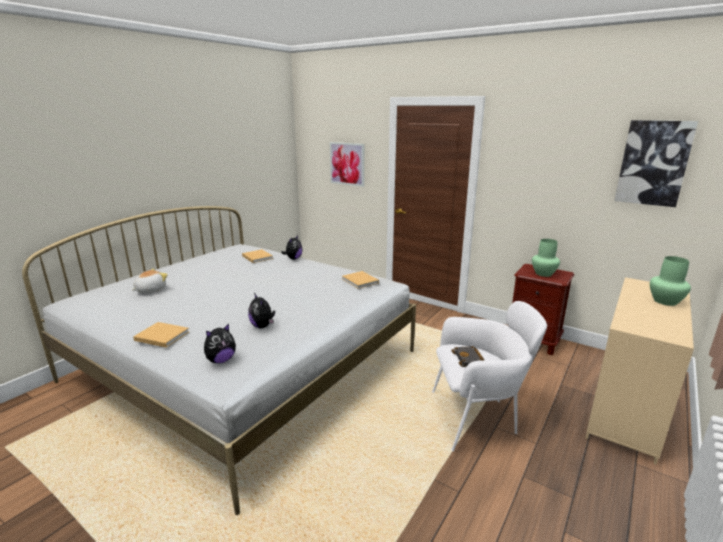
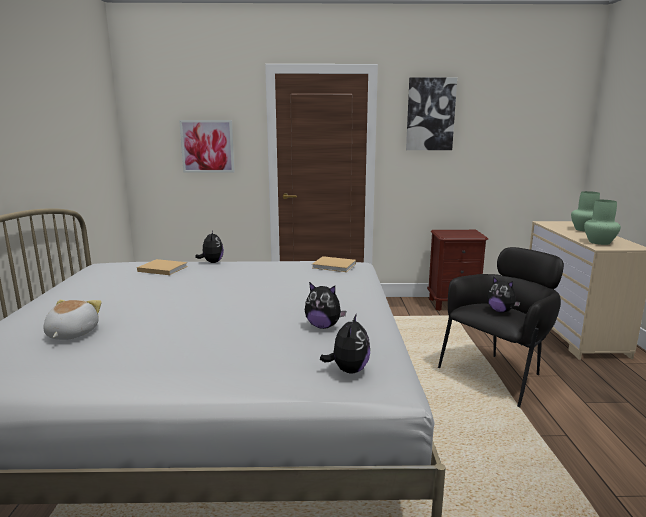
camera: 35 degrees left, 5 degrees down
(161, 336) = (213, 374): beige book -> none
(469, 359) = (500, 311): black book -> plush toy
(478, 417) = (498, 374): white armchair -> black armchair
(543, 274) = (460, 234): green vase -> green vase (599, 242)
(653, 163) = (528, 123): picture -> picture (430, 114)

